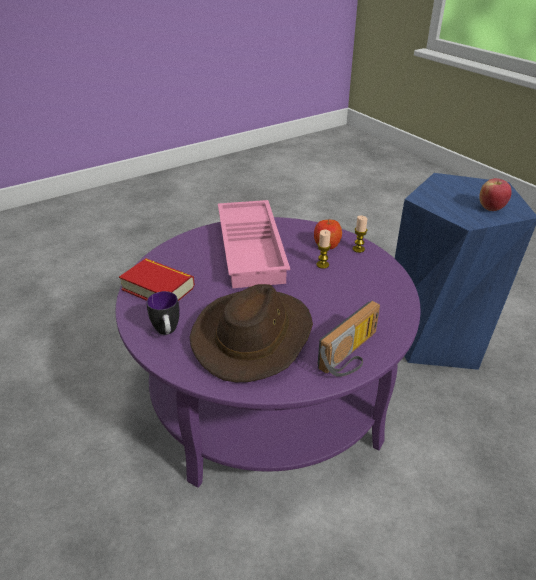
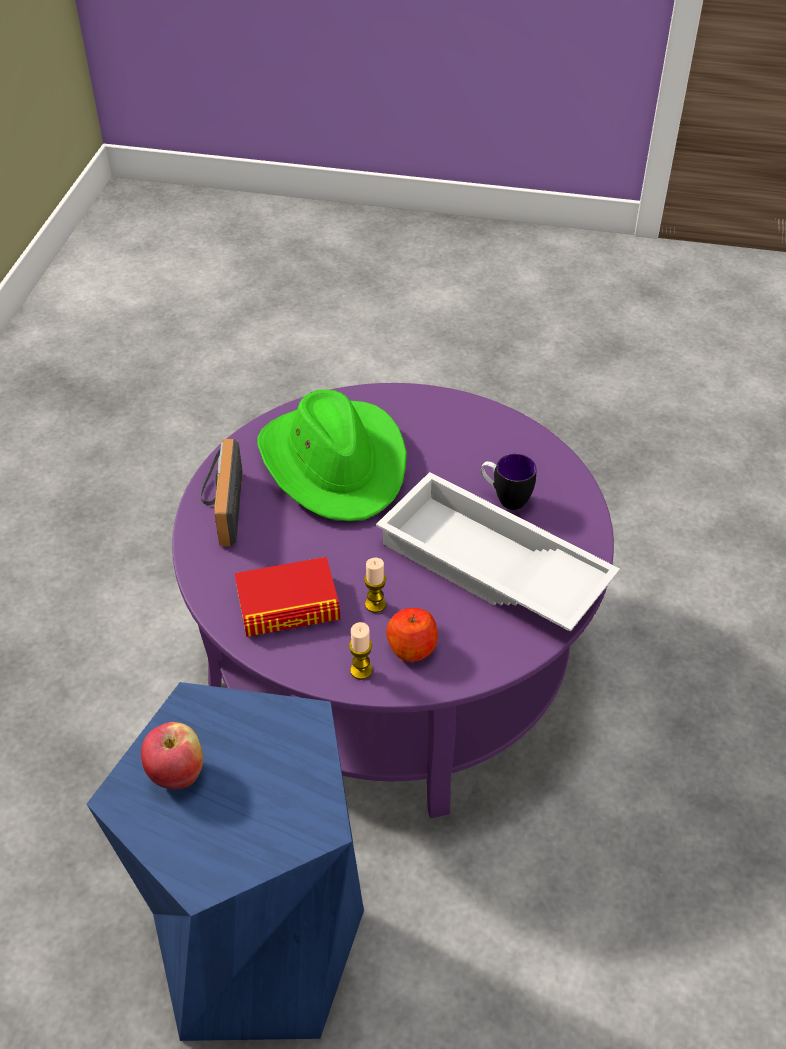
camera: 135 degrees right, 10 degrees up
(158, 288) = (500, 445): book -> book (288, 605)
(167, 332) = (416, 414): mug -> mug (505, 498)
(253, 249) = (489, 567): pink tray -> white tray
(253, 336) = (335, 463): brown hat -> green hat

